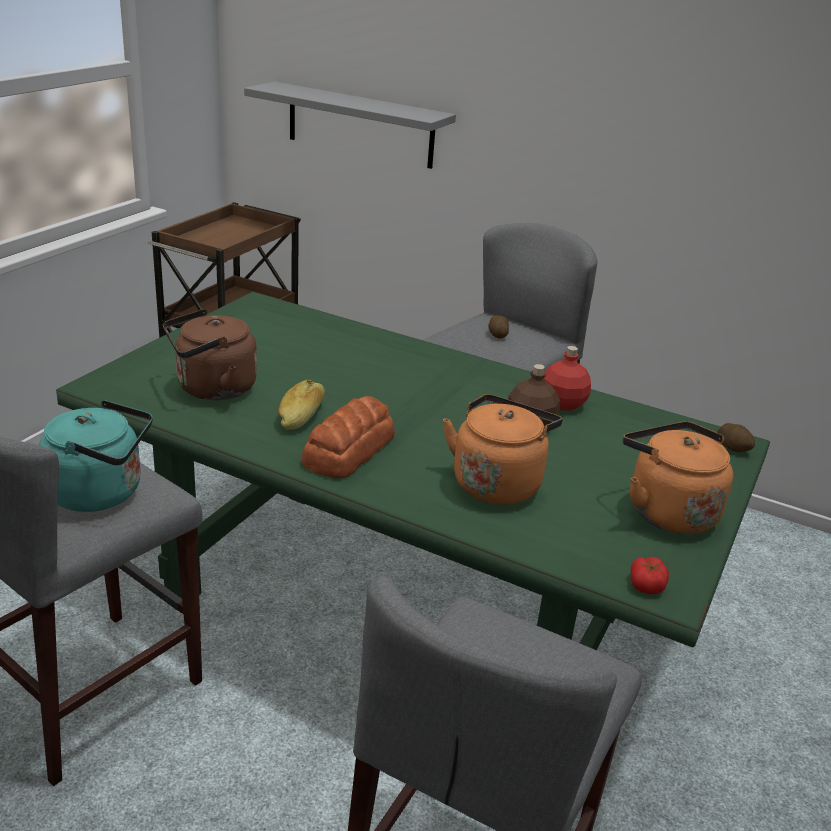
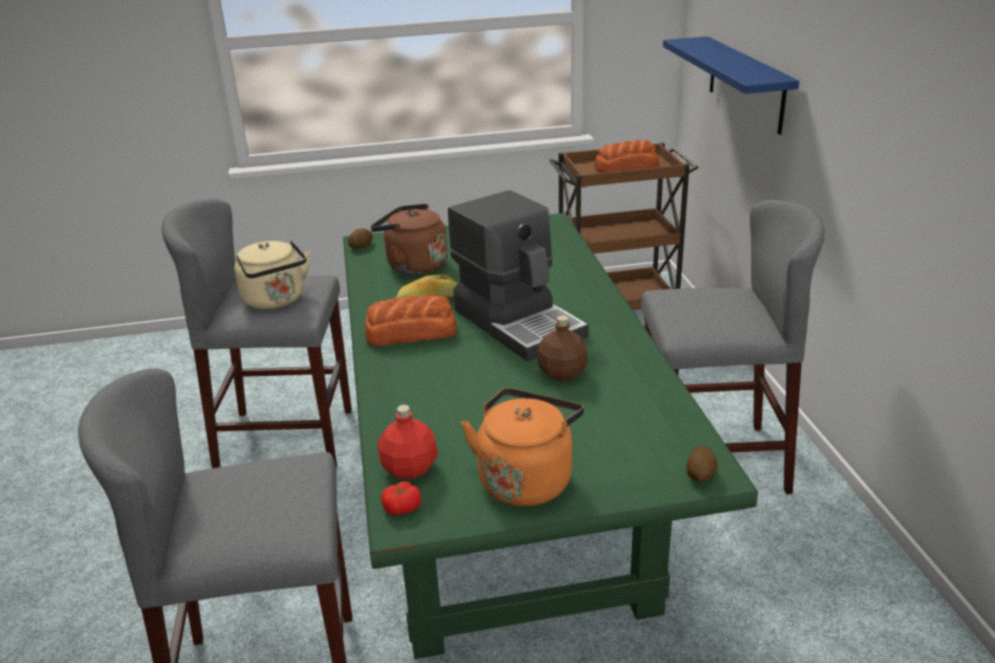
camera: 55 degrees right, 0 degrees up
(102, 492) = (276, 301): turquoise kettle -> beige kettle
(230, 234) = (625, 167): none -> bread
(360, 125) = (746, 84): grey shelf -> blue shelf
(417, 399) = (519, 322): none -> coffee machine
(497, 335) = (709, 306): potato -> potato (361, 246)
(497, 482) = (453, 395): orange kettle -> none
(563, 404) = (622, 372): red bottle -> red bottle (409, 469)

